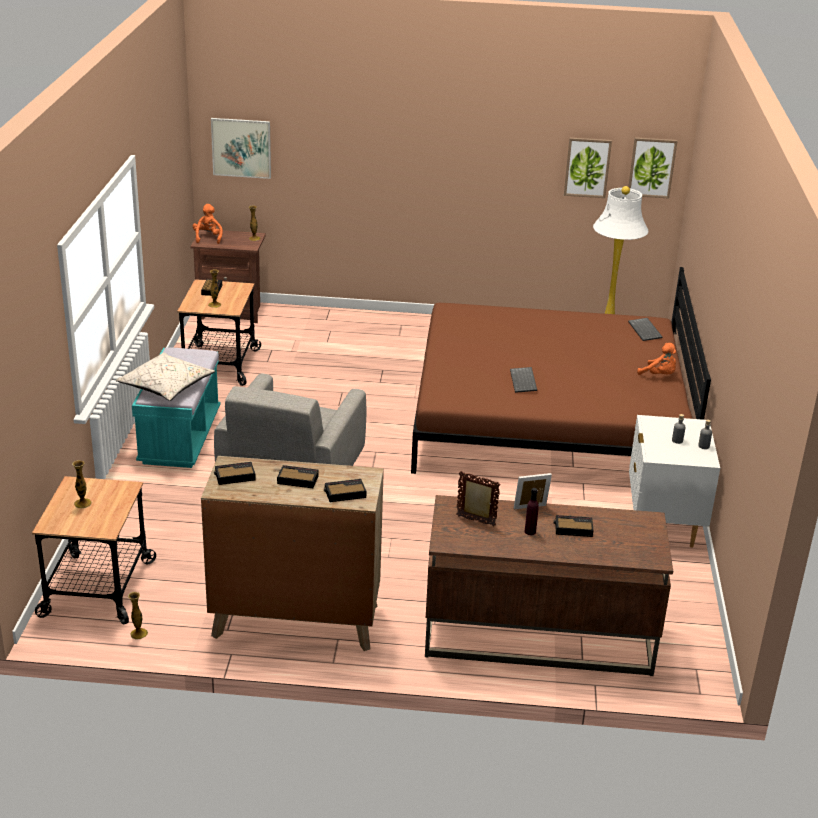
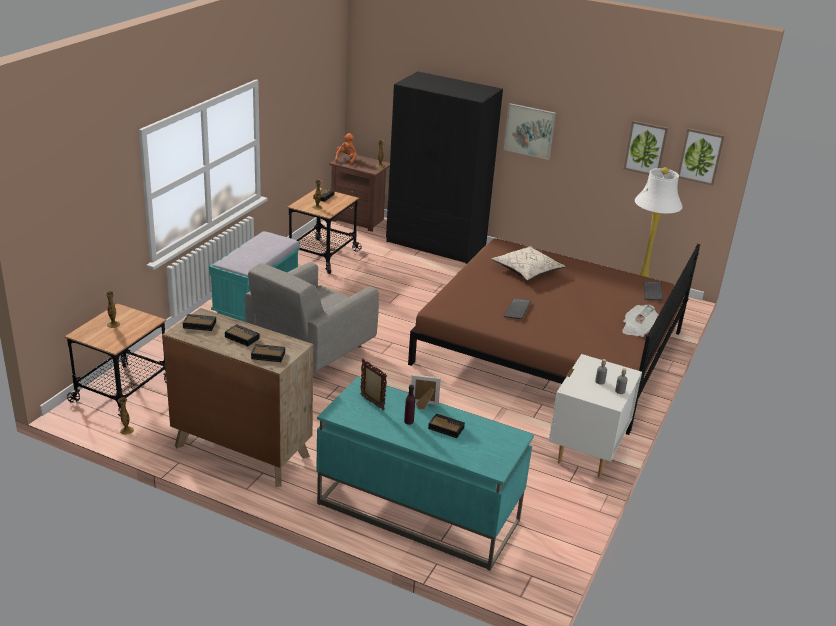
camera: 20 degrees right, 0 degrees up
(167, 386) = (241, 258): beige pillow -> beige pillow (527, 271)
(241, 148) = (380, 93): picture -> picture (529, 131)
(342, 323) = (436, 244): none -> black wardrobe
(537, 635) = (417, 512): brown desk -> turquoise desk
(659, 375) = (637, 329): orange plush toy -> newspaper

